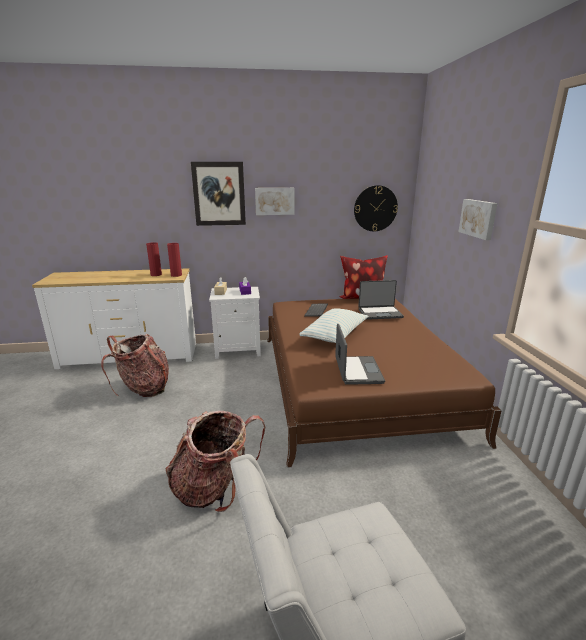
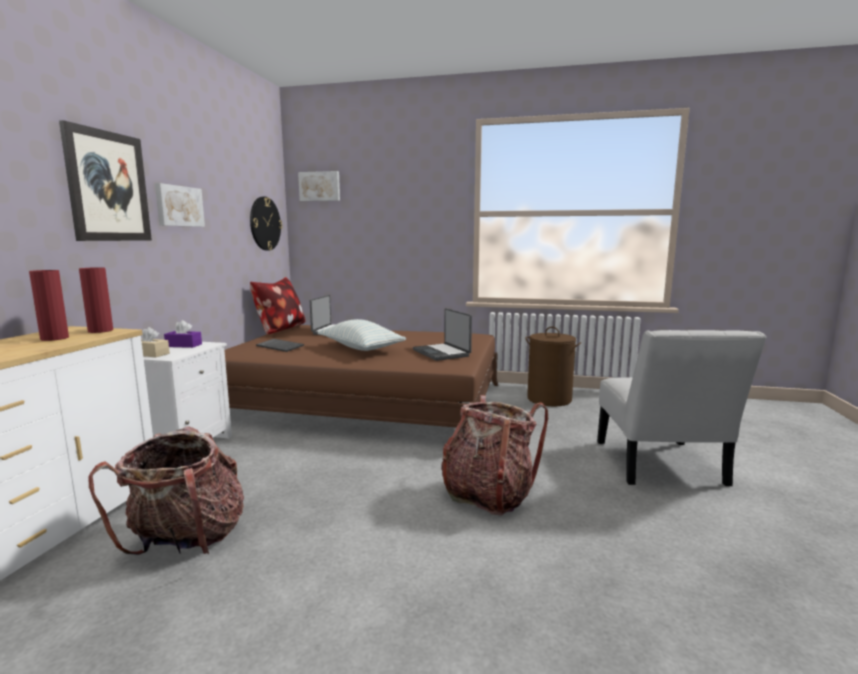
camera: 70 degrees left, 10 degrees down
(357, 371) = (442, 353): laptop -> laptop turned 135 degrees counterclockwise
(478, 218) = (412, 219): picture -> picture (320, 186)
(494, 504) = (549, 399): none -> brown laundry basket

